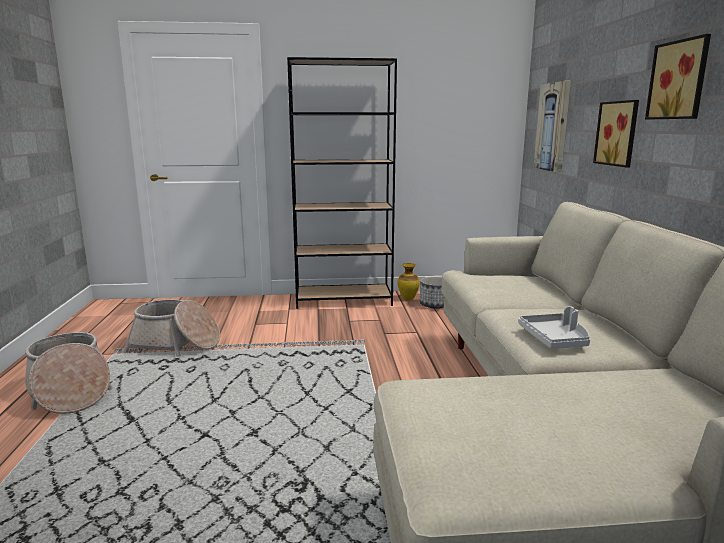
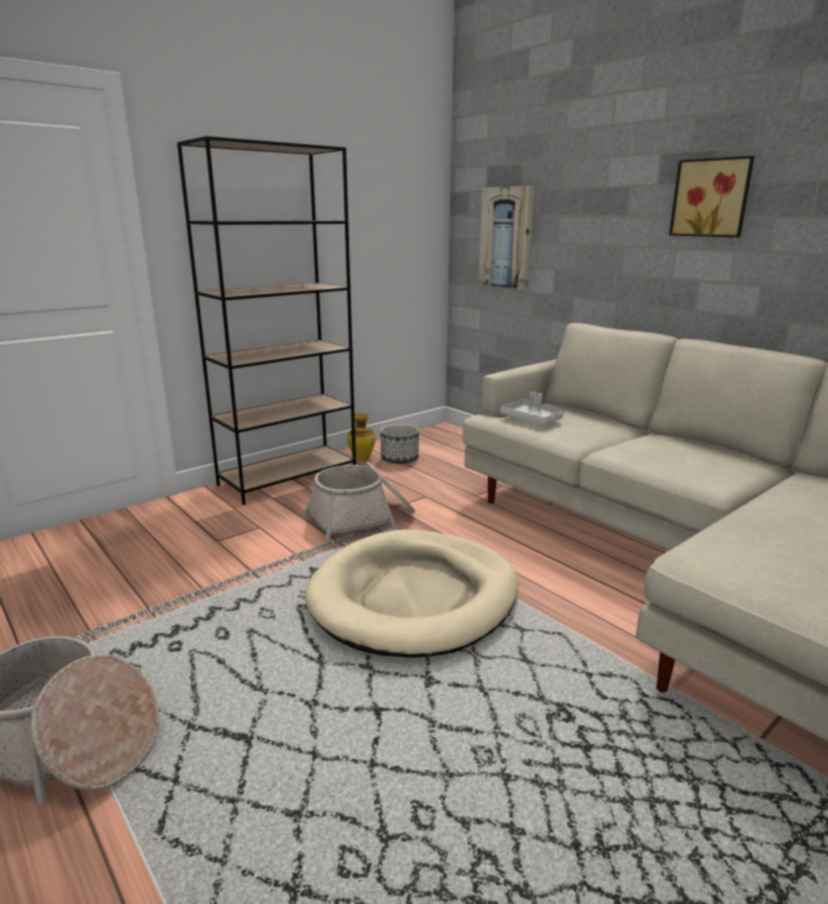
camera: 35 degrees left, 5 degrees up
(176, 344) = (139, 606): basket -> basket (362, 518)
(315, 387) = (414, 597): none -> beige dog bed
(555, 339) = (699, 470): grey tray -> grey tray (532, 419)
(618, 133) = (622, 248): picture -> none

